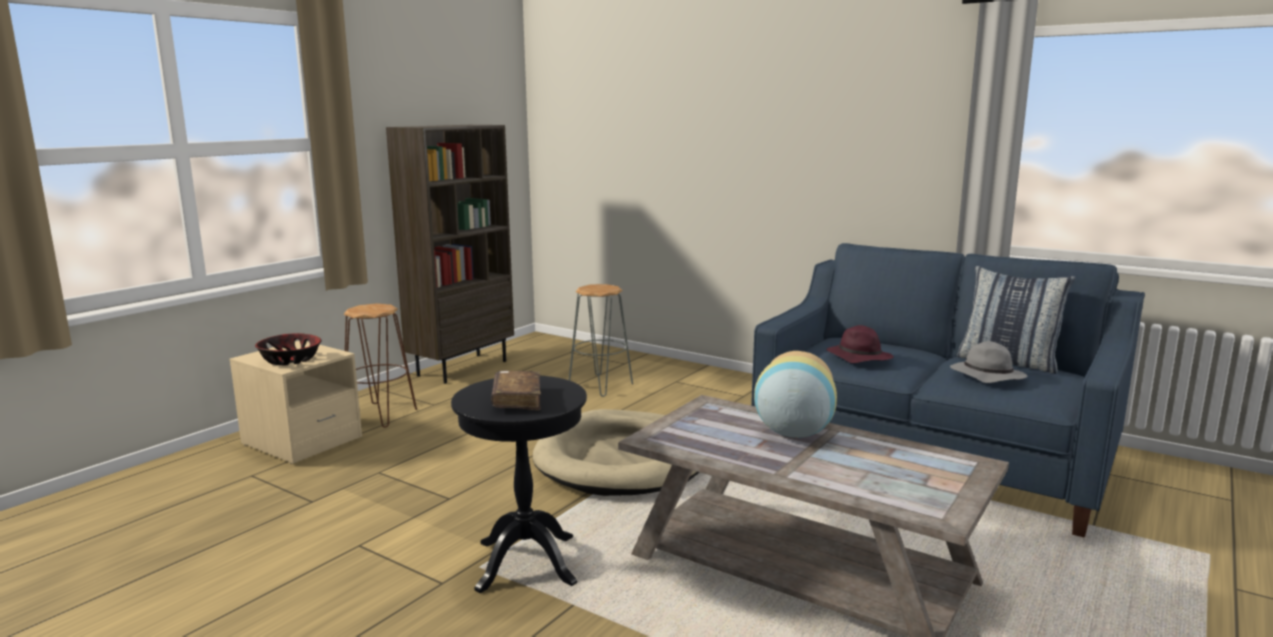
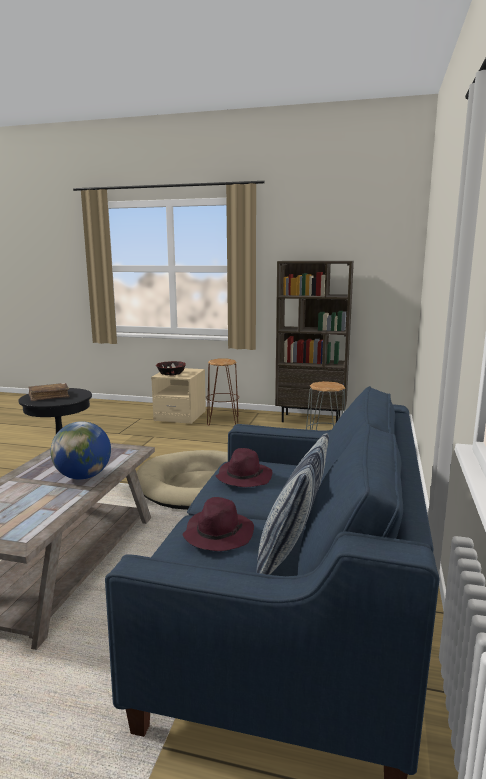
camera: 70 degrees right, 0 degrees up
(793, 433) = (83, 476): vase -> globe
(986, 376) = (218, 534): grey hat -> purple hat

